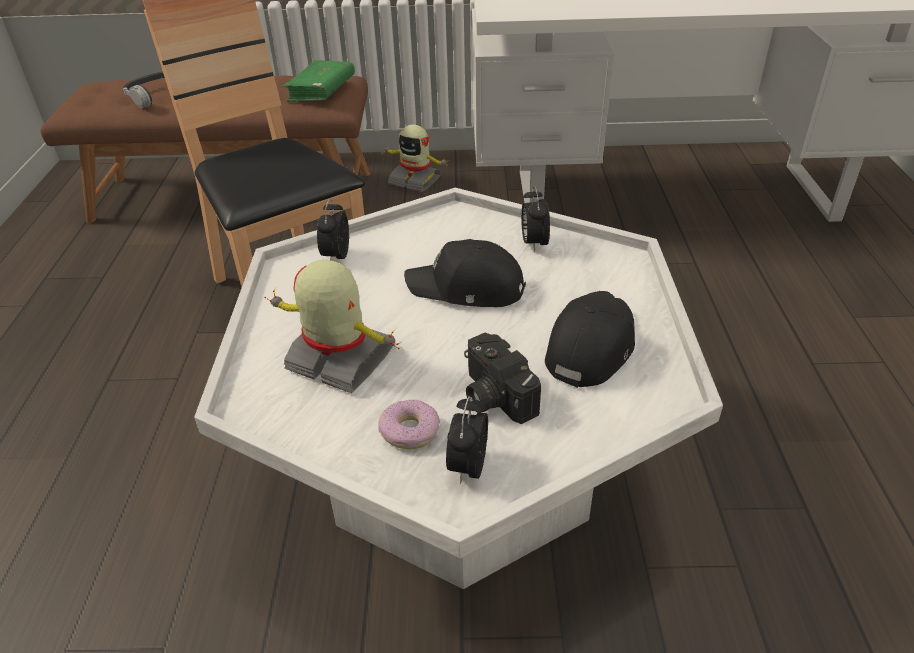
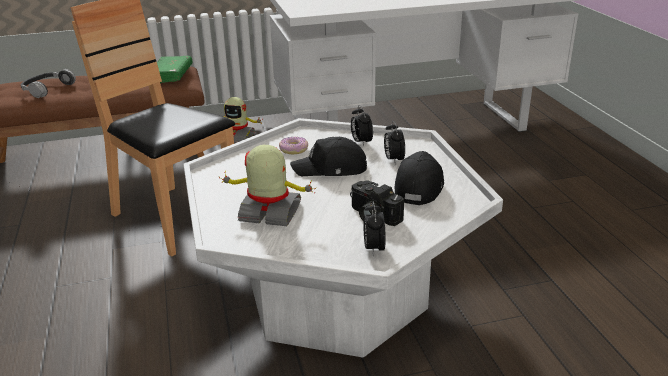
camera: 15 degrees left, 10 degrees down
(336, 256) = (237, 163): alarm clock -> alarm clock (393, 160)
(410, 431) = (331, 238): donut -> donut (293, 149)

